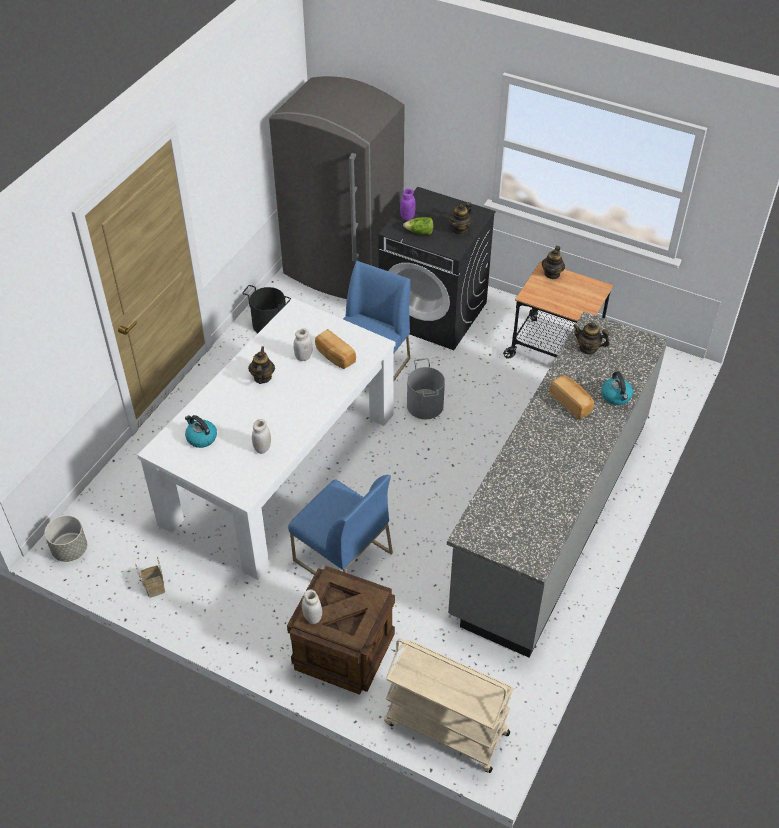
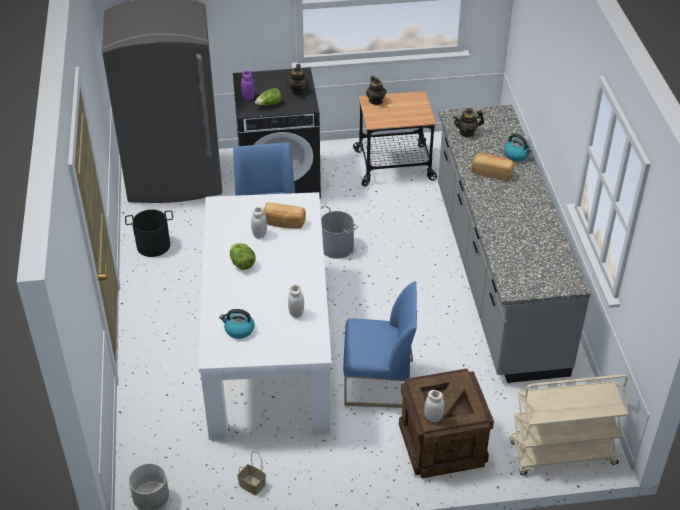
camera: 35 degrees left, 5 degrees down
(262, 377) = (242, 264): teapot -> lettuce

